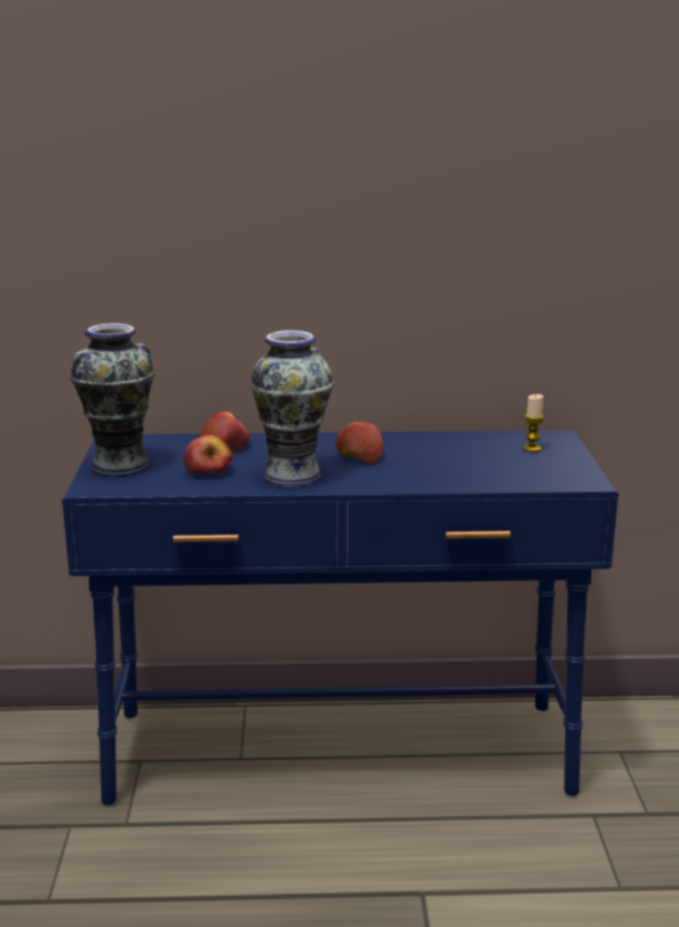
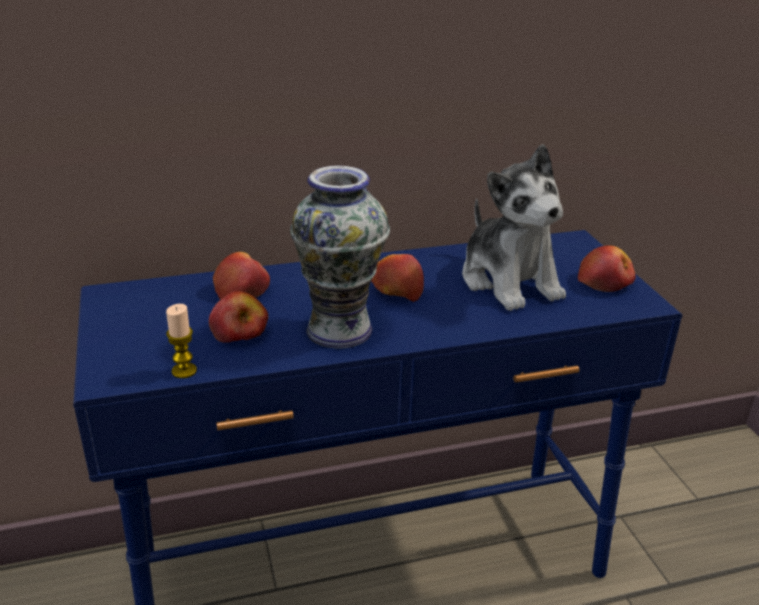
camera: 15 degrees left, 10 degrees up
(120, 466) = (130, 337): vase -> none
(468, 458) = (509, 281): none -> plush toy
(532, 448) = (563, 260): candle -> candle (184, 371)
(560, 465) = (605, 282): none -> apple

